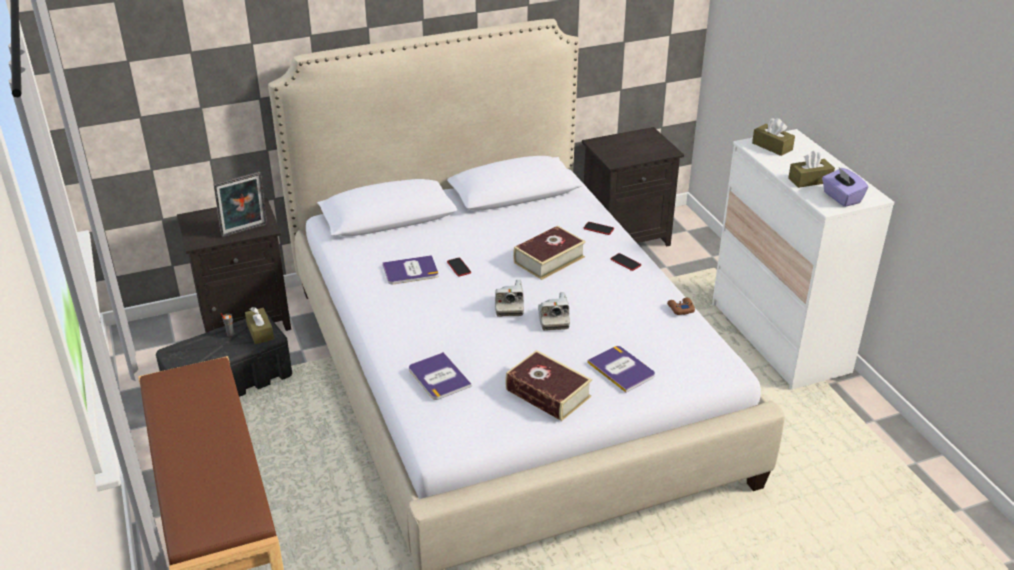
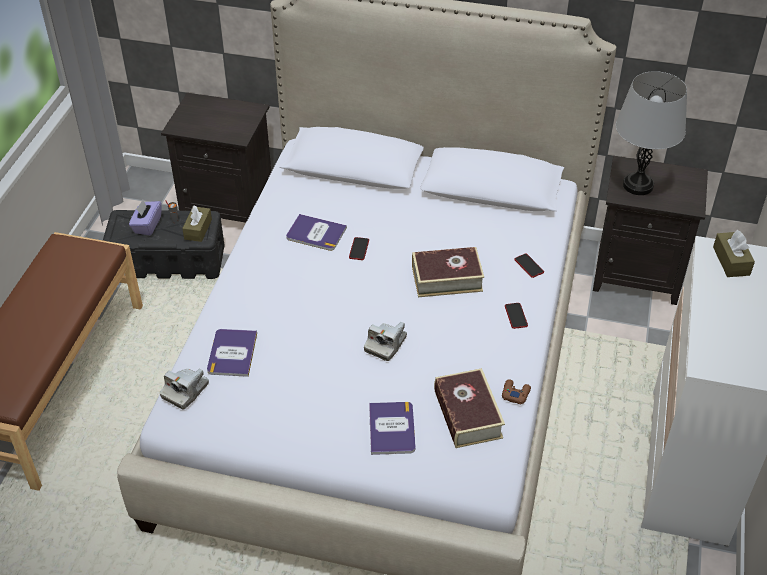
camera: 35 degrees right, 10 degrees up
(245, 231) = (220, 132): picture frame -> none
(509, 306) = (360, 311): camera -> camera (185, 391)
(548, 393) = (304, 417): book -> book (467, 414)
(619, 151) = (638, 185): none -> grey table lamp
(810, 180) = (723, 322): brown tissue box -> none
(841, 198) = (733, 361): purple tissue box -> purple tissue box (147, 225)

